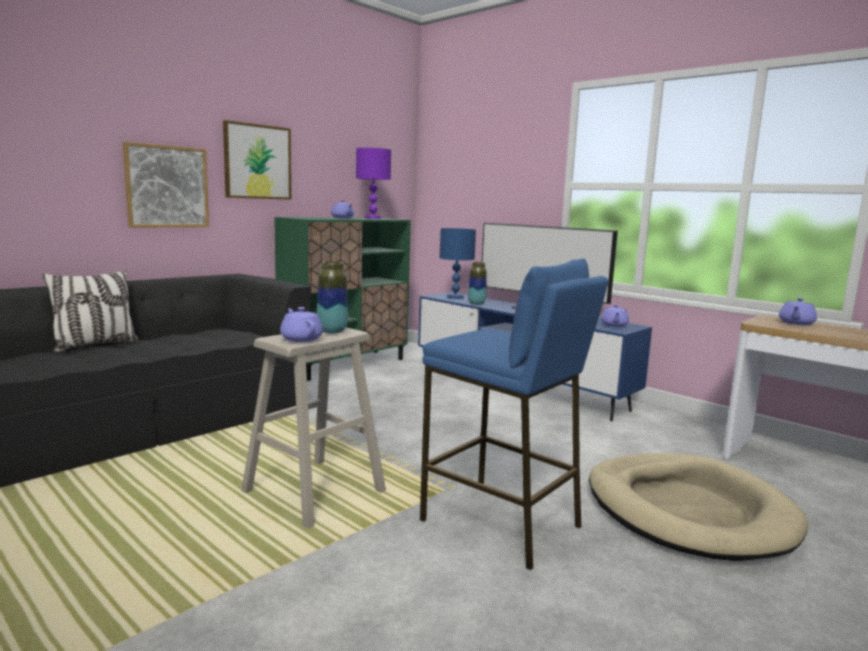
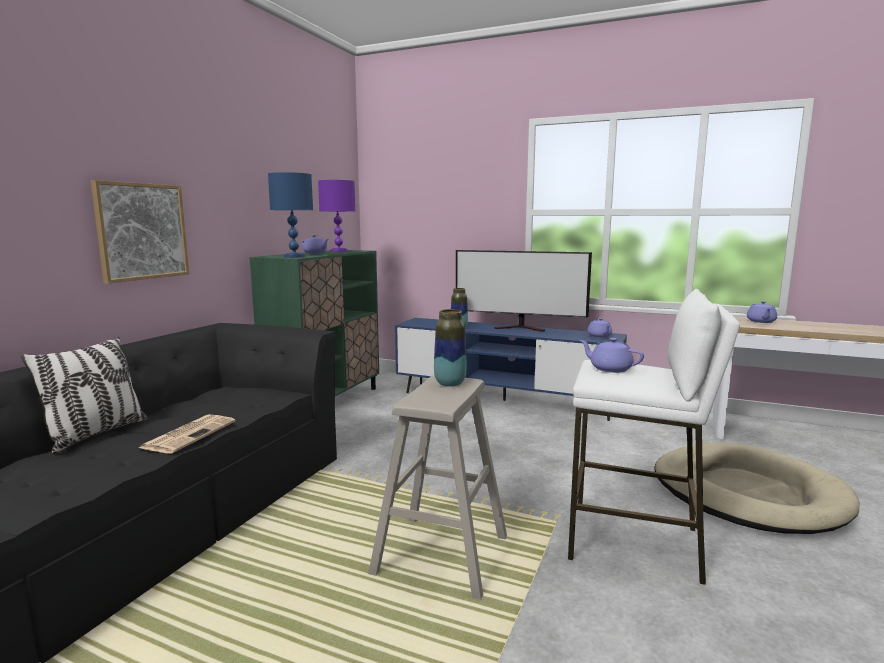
camera: 20 degrees left, 0 degrees up
(147, 352) = (189, 434): none -> newspaper
(257, 162) = (228, 198): picture -> none
(301, 339) = (440, 398): purple teapot -> purple teapot (609, 369)
(455, 297) = (428, 323): blue table lamp -> blue table lamp (294, 256)
(501, 523) = (635, 543): blue stool -> white stool

